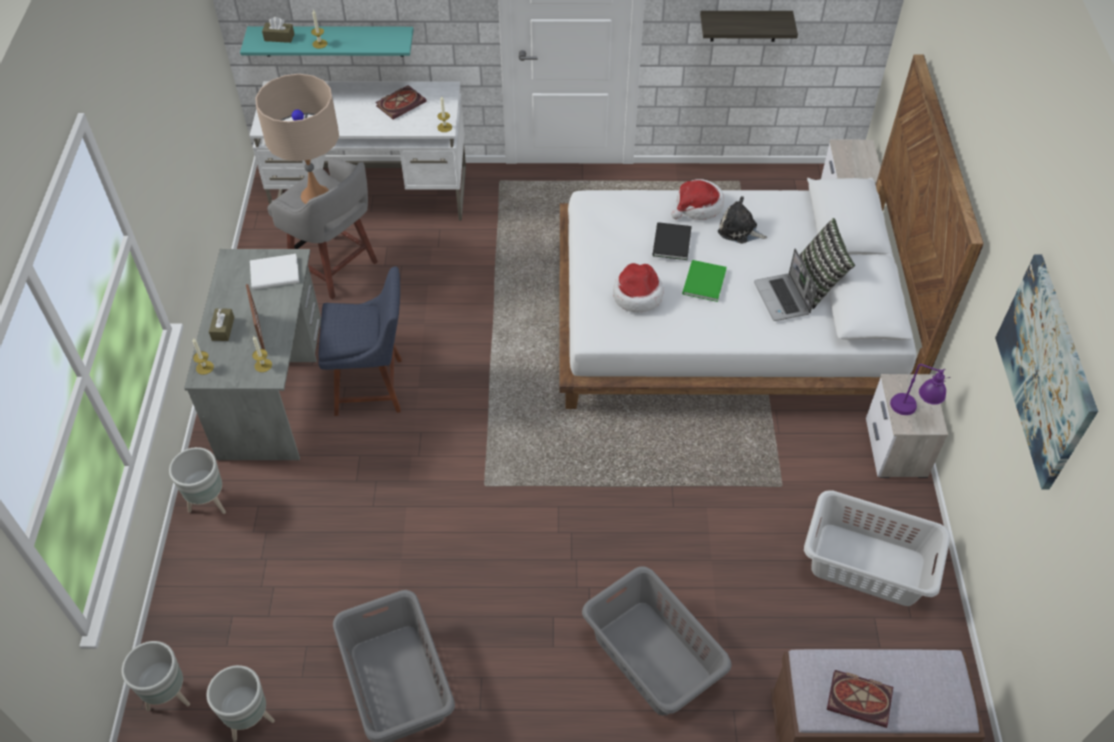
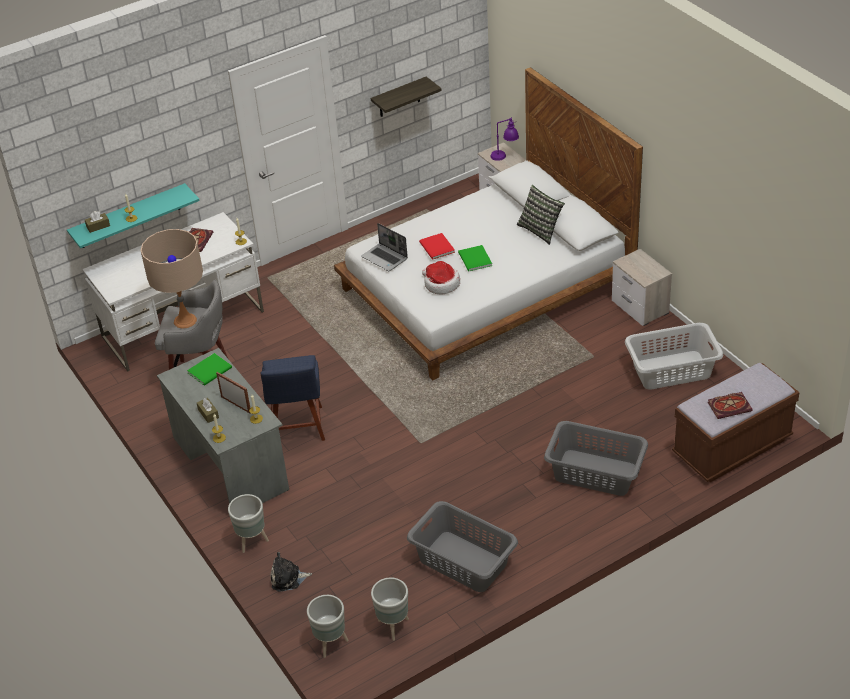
camera: 30 degrees left, 10 degrees down
(276, 274) = (211, 370): white book -> green book
(373, 386) = (297, 428): blue chair -> blue chair turned 120 degrees clockwise
(670, 243) = (436, 248): black book -> red book
(698, 206) = (434, 222): hat -> none
(739, 230) = (471, 223): plush toy -> plush toy (288, 578)
(782, 299) = (528, 247): laptop -> laptop (385, 258)
(912, 411) = (645, 271): purple table lamp -> purple table lamp (505, 156)
(1045, 370) = (723, 184): picture -> none

